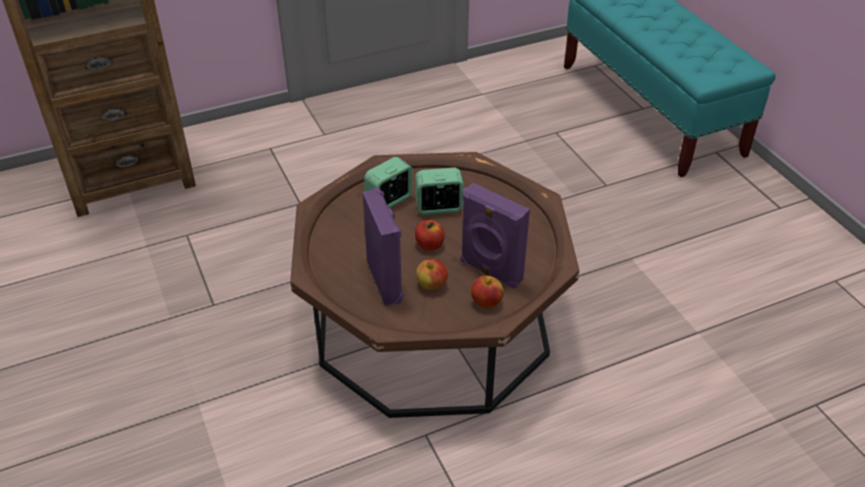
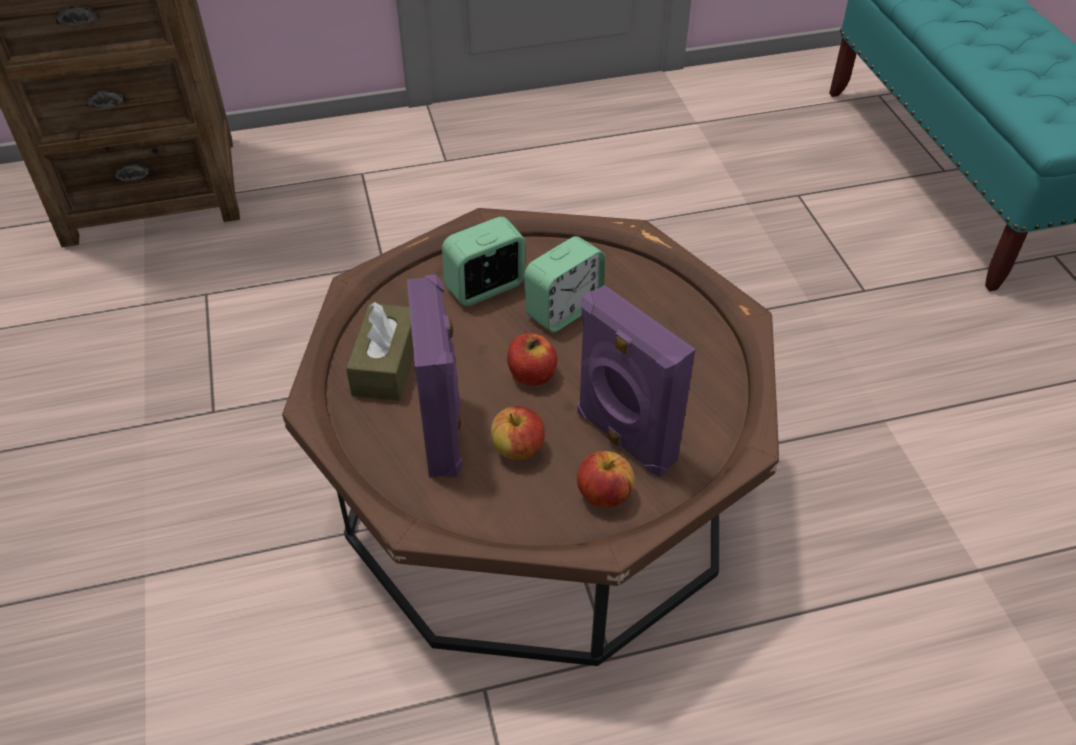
camera: 10 degrees right, 5 degrees up
(342, 250) = (386, 365): none -> brown tissue box
(439, 207) = (564, 310): alarm clock -> alarm clock turned 135 degrees clockwise

